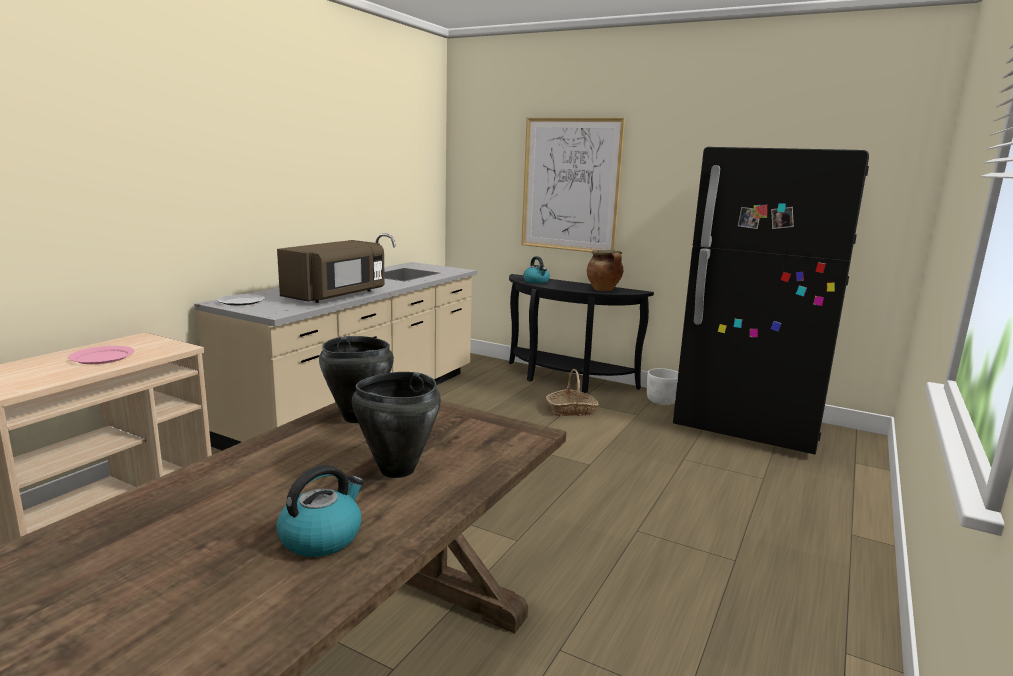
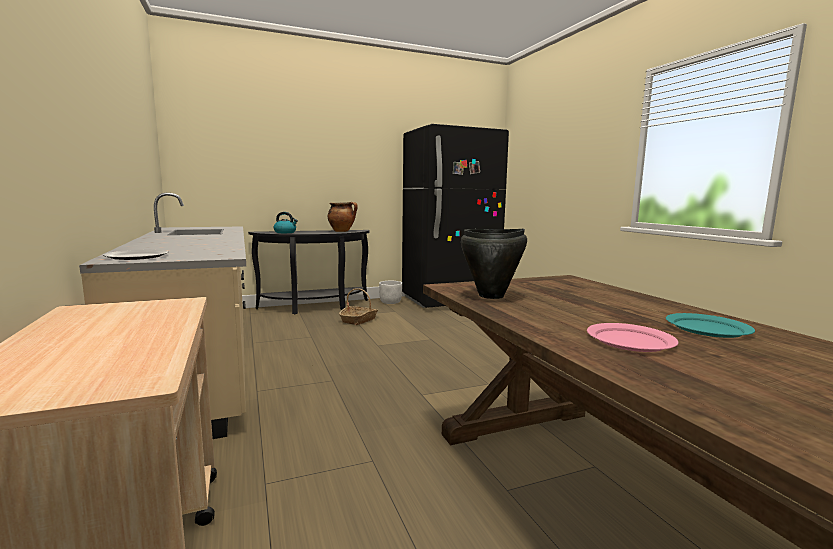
camera: 50 degrees left, 5 degrees down
(102, 357) = (118, 329): pink plate -> pink plate (630, 341)
(322, 537) = (707, 328): kettle -> turquoise plate
(336, 295) = (213, 244): brown microwave -> none
(396, 470) = (603, 303): black cooking pot -> none
(571, 185) = (294, 155): picture -> none

